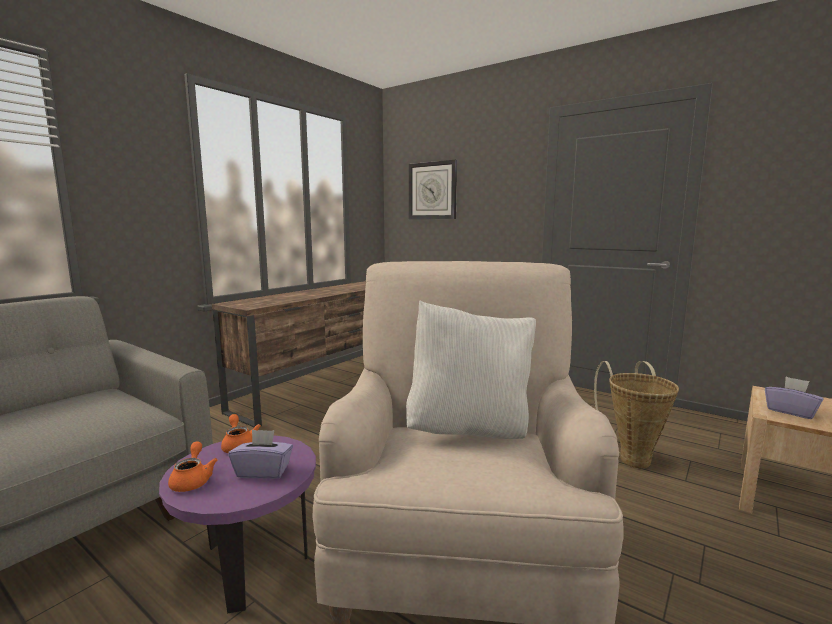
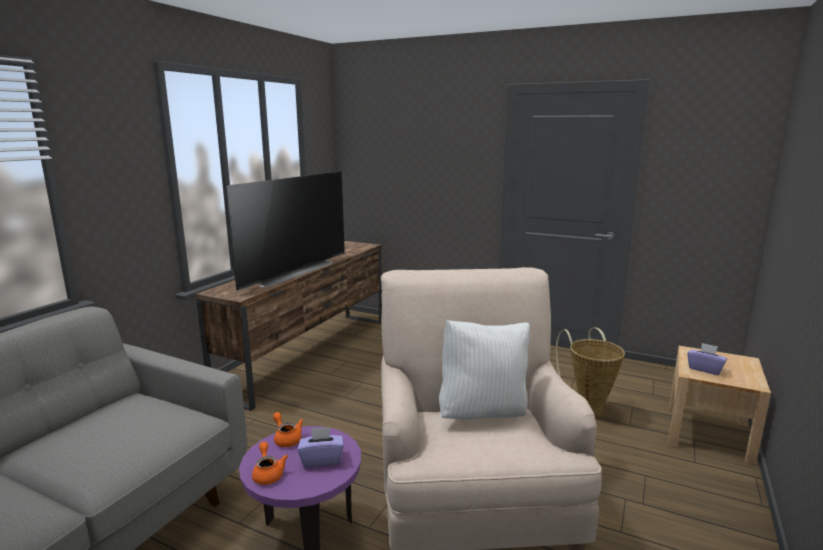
camera: 10 degrees left, 5 degrees up
(317, 294) = (292, 272): none -> television
(432, 191) = (390, 154): wall clock -> none

